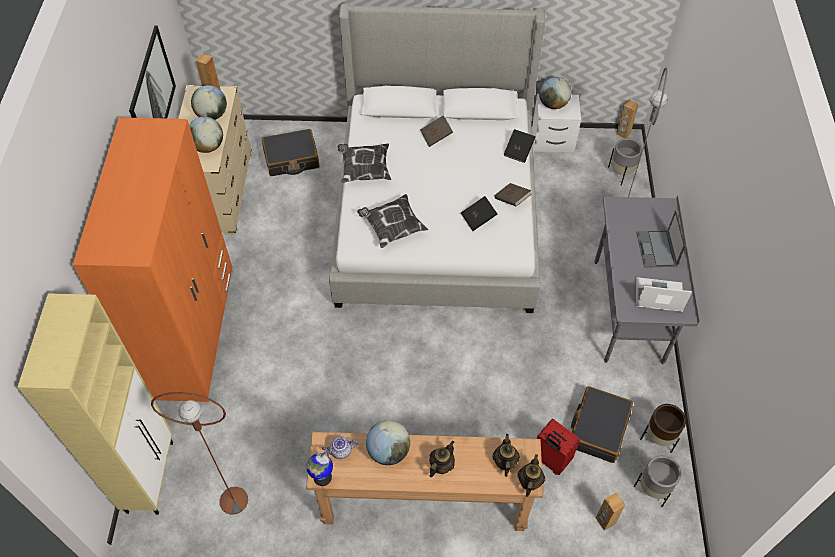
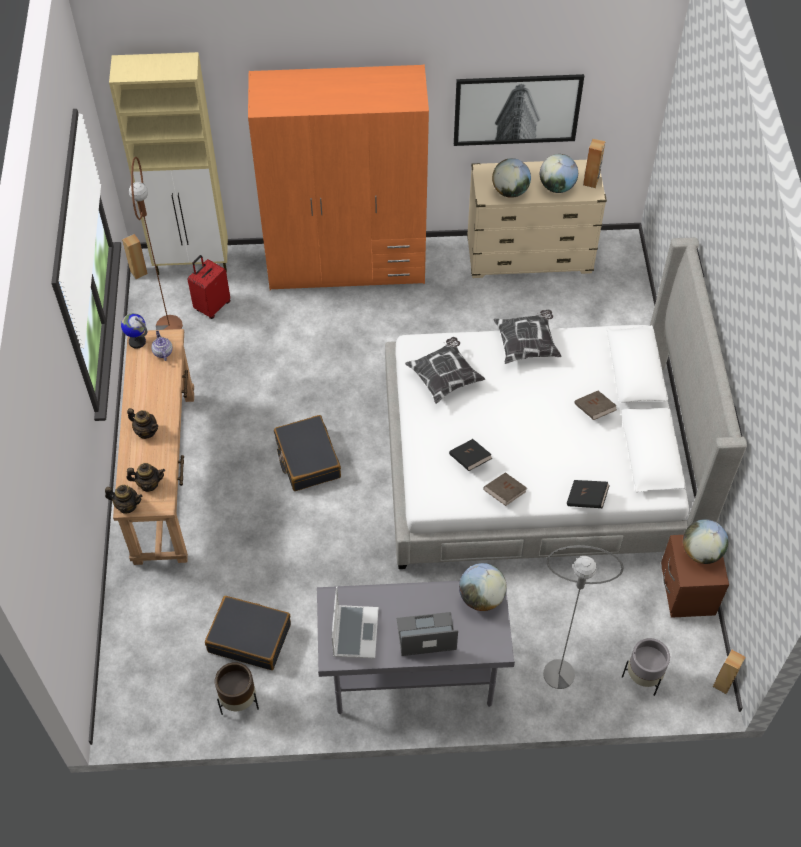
camera: 85 degrees right, 0 degrees up
(291, 159) = (592, 312): black suitcase -> black suitcase (307, 459)
(388, 451) = (162, 388): globe -> globe (481, 597)
(550, 459) = (211, 589): red suitcase -> red suitcase (212, 306)
(552, 141) = (686, 591): white nightstand -> brown nightstand
(605, 521) = (142, 641): brown speaker -> brown speaker (138, 272)
(653, 489) = (177, 692): grey planter -> none

